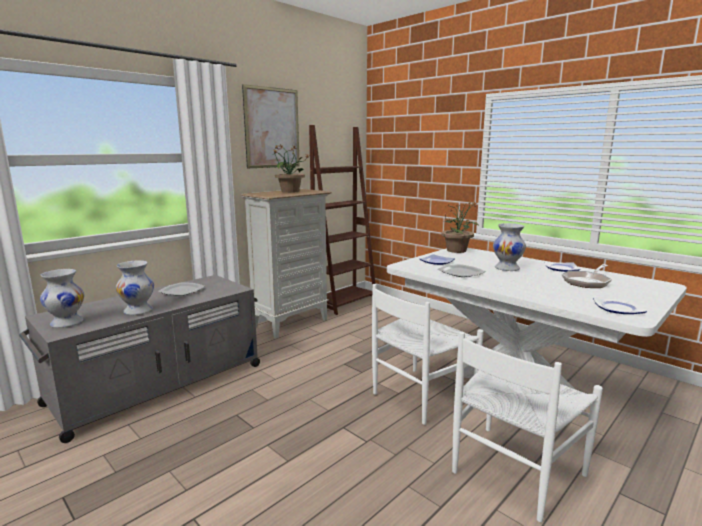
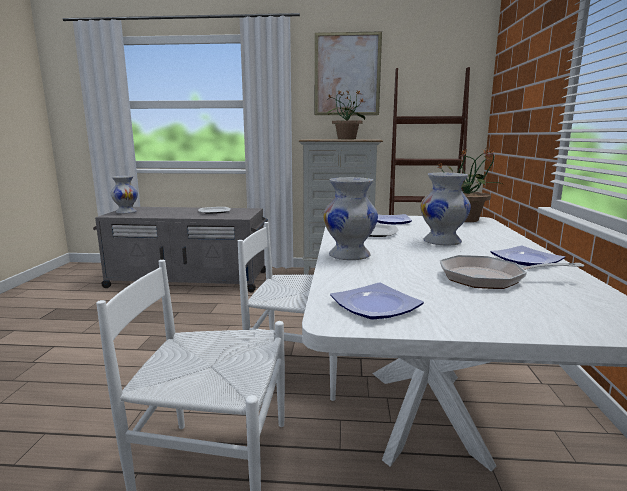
camera: 50 degrees right, 0 degrees up
(139, 311) = (163, 215): white vase -> white vase (350, 256)

